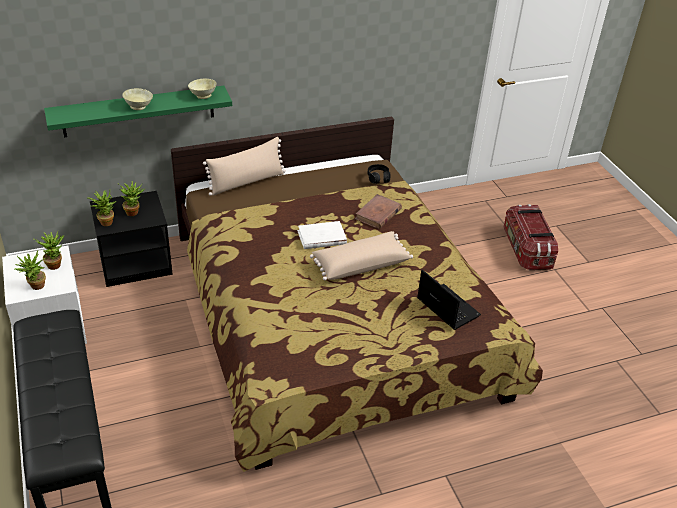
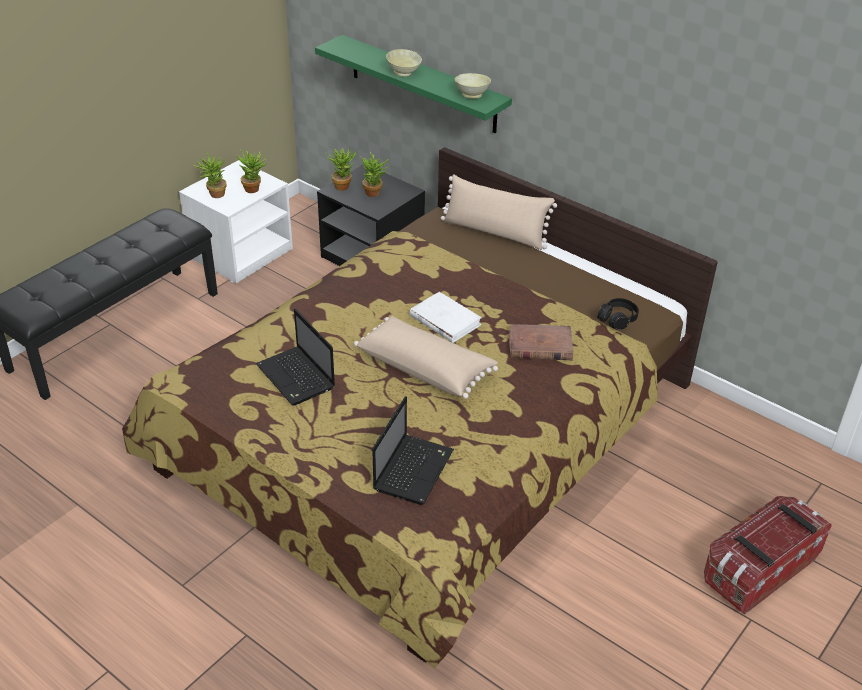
camera: 60 degrees right, 0 degrees up
(322, 322) = (297, 377): none -> laptop

